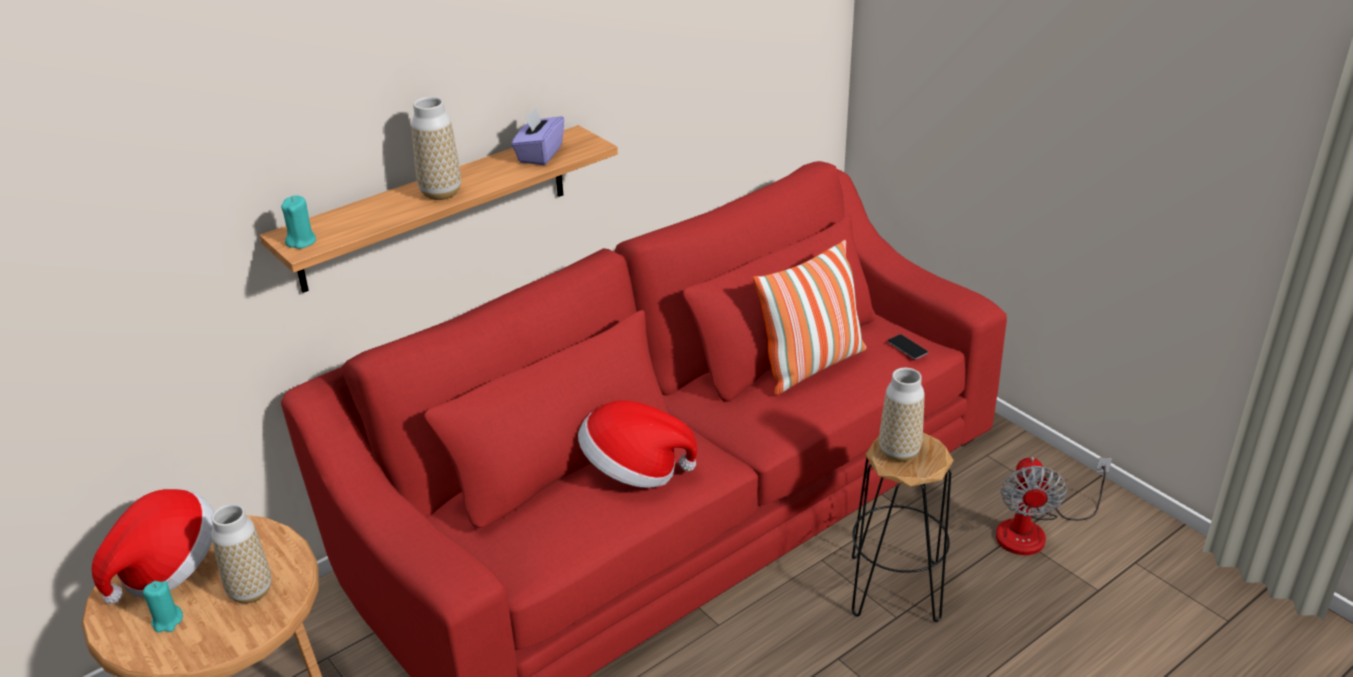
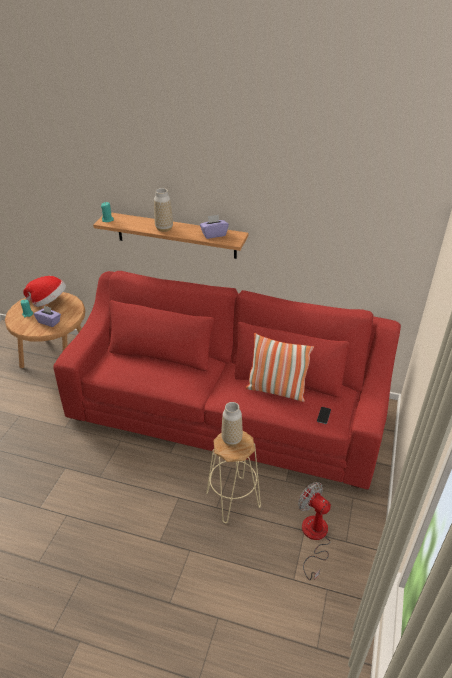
camera: 55 degrees right, 5 degrees up
(250, 591) = (49, 322): vase -> purple tissue box
(634, 470) = (165, 372): hat -> none
(895, 589) = (232, 500): black stool -> beige stool
(1034, 531) = (314, 537): fan -> fan turned 75 degrees clockwise

